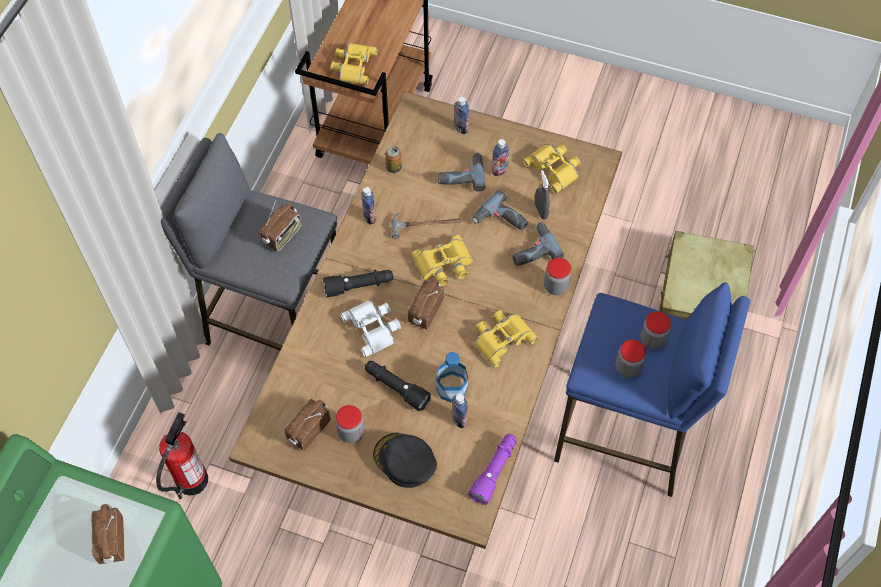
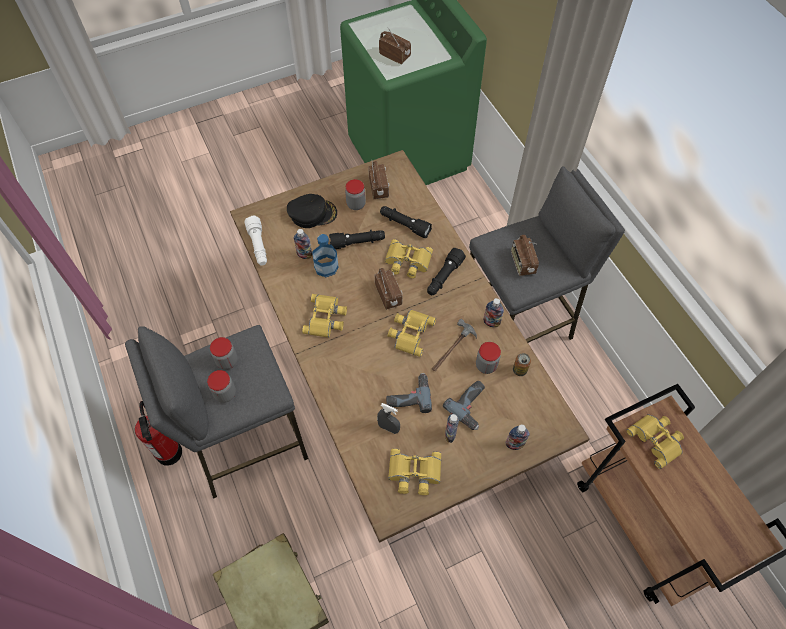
camera: 135 degrees right, 0 degrees up
(191, 480) = (456, 224): fire extinguisher -> fire extinguisher (169, 452)
(332, 367) = (404, 225): none -> black flashlight
(374, 328) = (407, 262): white binoculars -> yellow binoculars
(494, 471) = (258, 246): purple flashlight -> white flashlight
(532, 249) = (366, 393): power drill -> none
(556, 286) = (324, 380): jar -> jar (486, 365)
(625, 437) = (247, 443): blue stool -> grey stool

